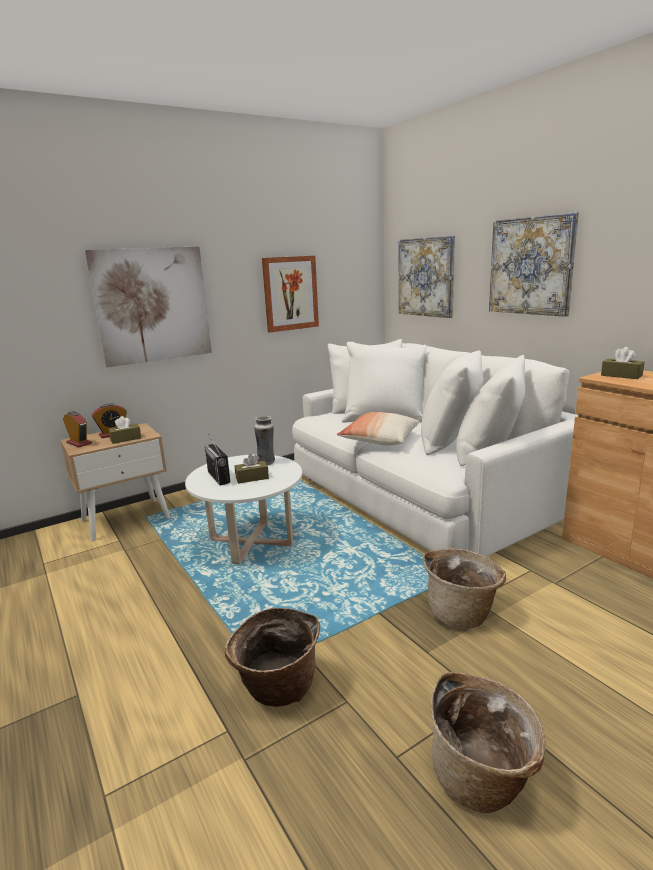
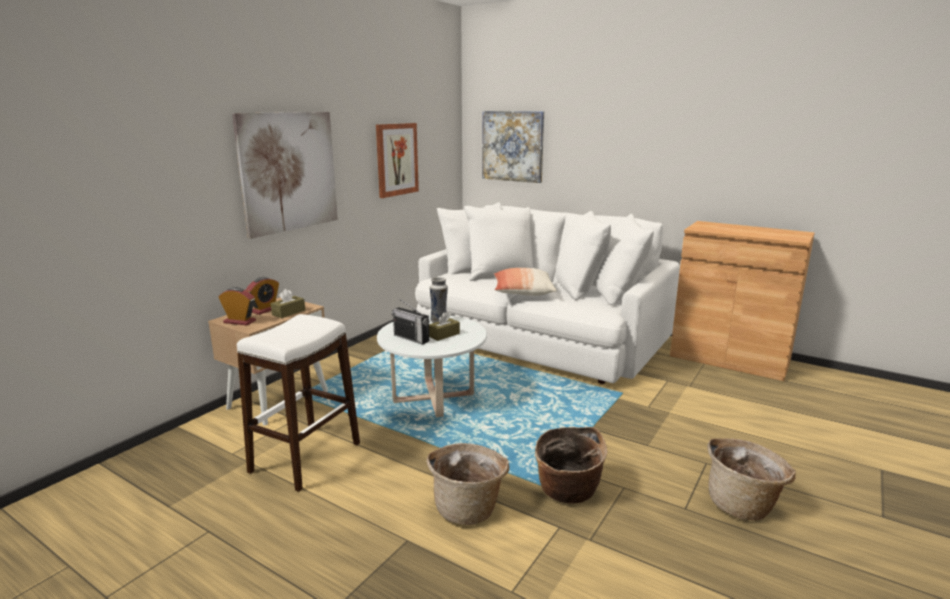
camera: 25 degrees left, 0 degrees up
(88, 581) = (305, 457): none -> white stool
(462, 612) = (647, 416): basket -> basket (468, 507)
(531, 266) = (620, 141): picture -> none
(621, 375) = (709, 227): brown tissue box -> none

